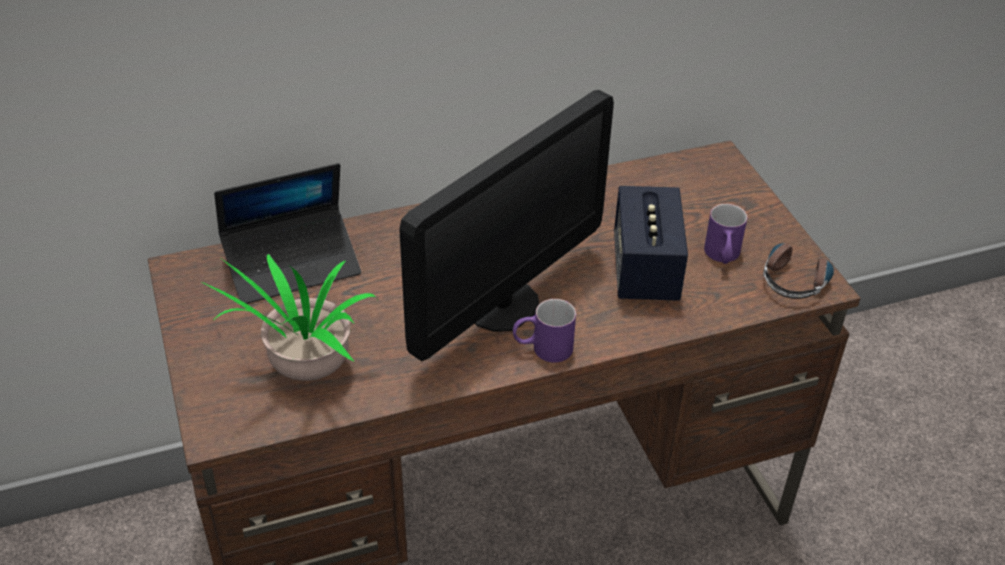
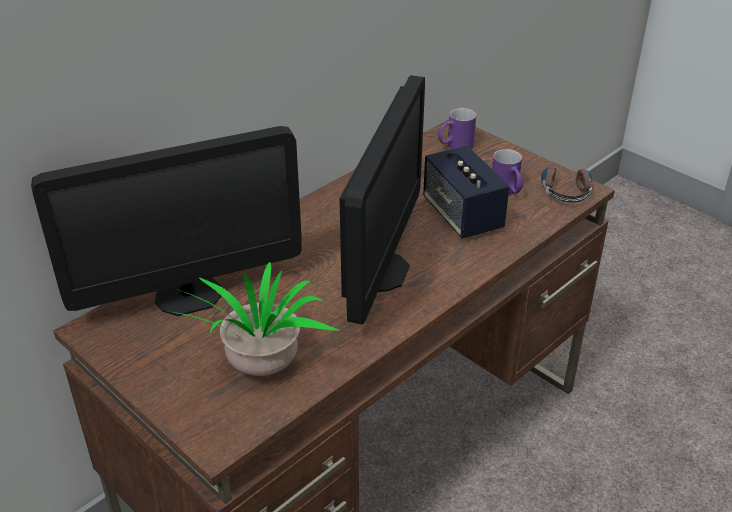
camera: 25 degrees left, 5 degrees down
(292, 264) = (188, 295): laptop -> monitor
(542, 349) = (432, 291): purple mug -> purple mug (454, 146)

